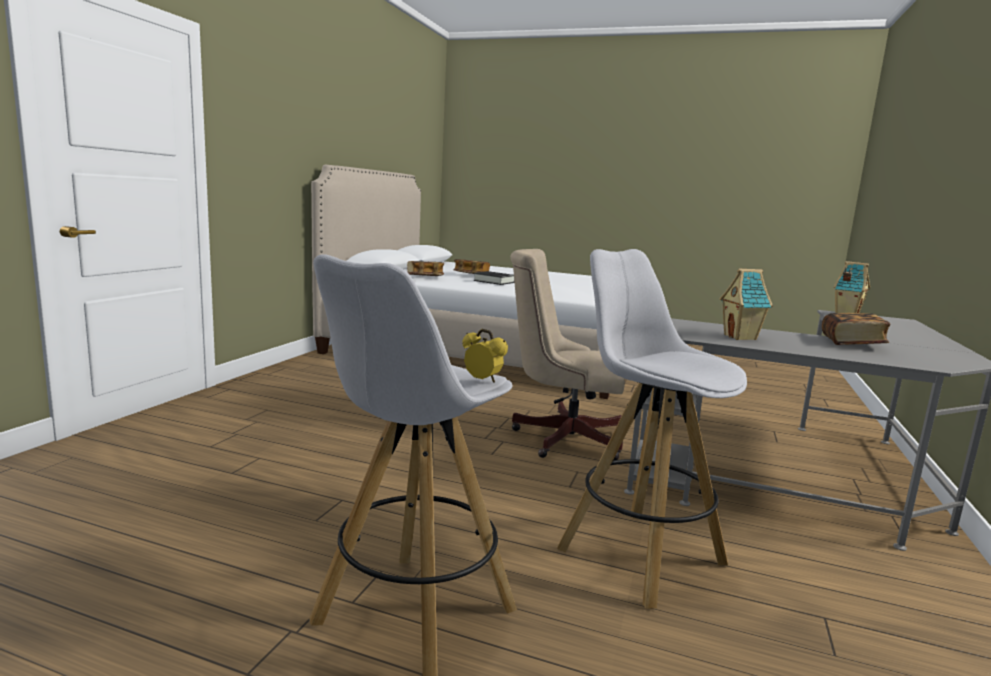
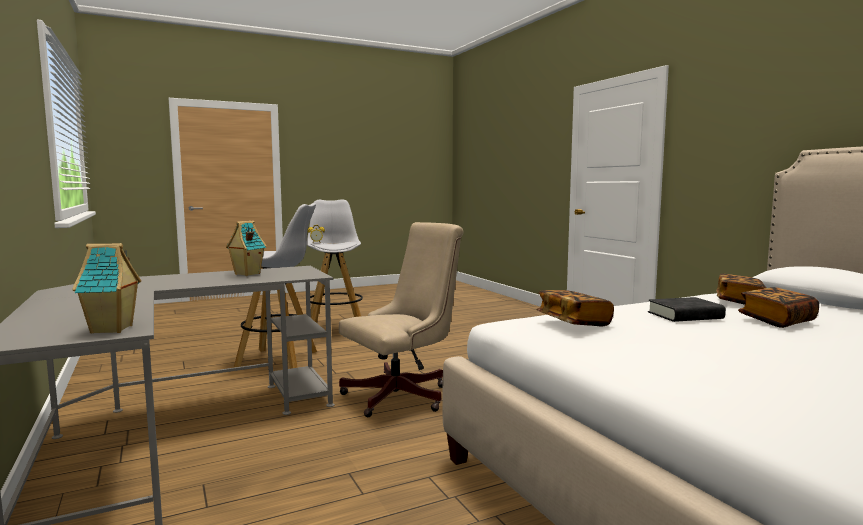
camera: 135 degrees right, 5 degrees down
(852, 343) = (155, 285): book -> book (573, 322)

